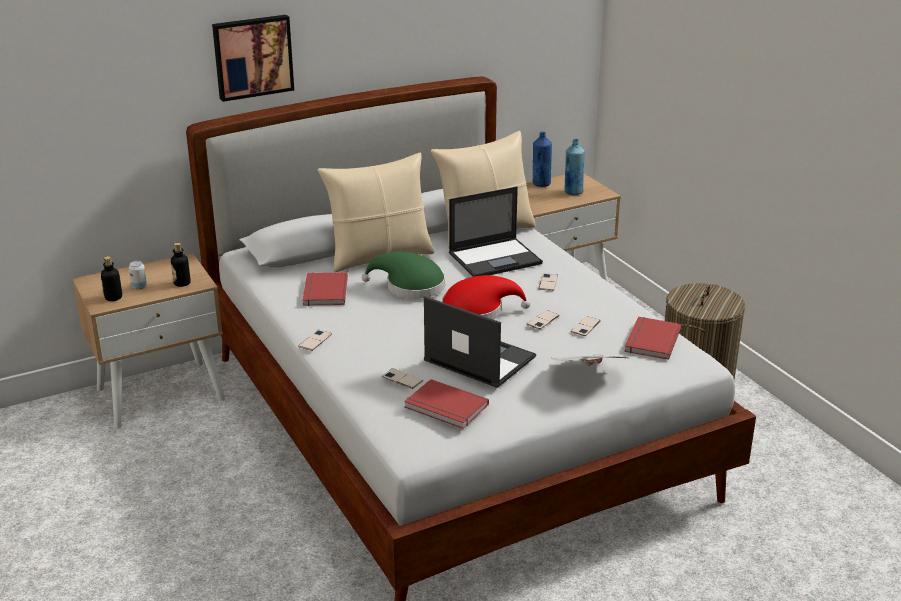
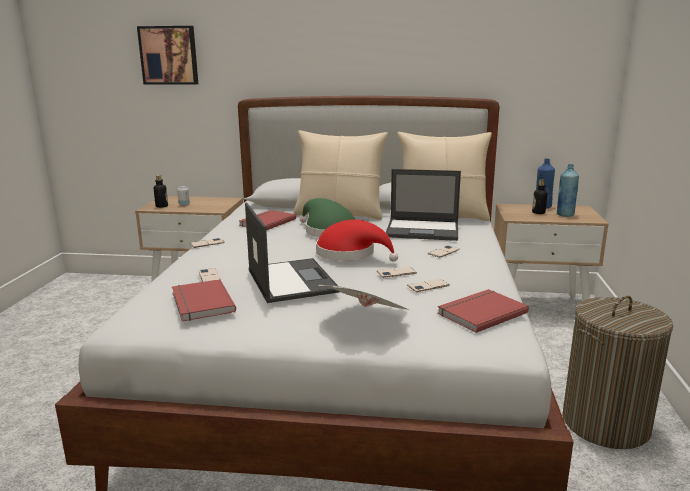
camera: 35 degrees right, 10 degrees down
(182, 283) = (208, 208): bottle -> bottle (538, 212)
(252, 56) = (296, 55): picture -> picture (169, 55)

